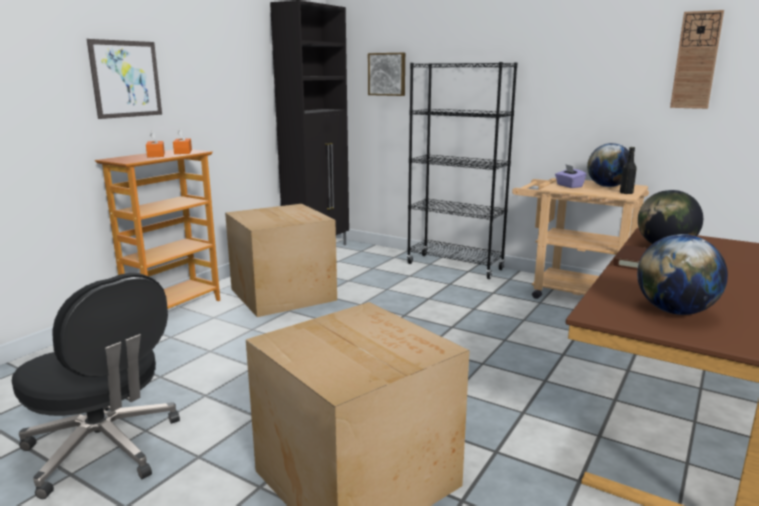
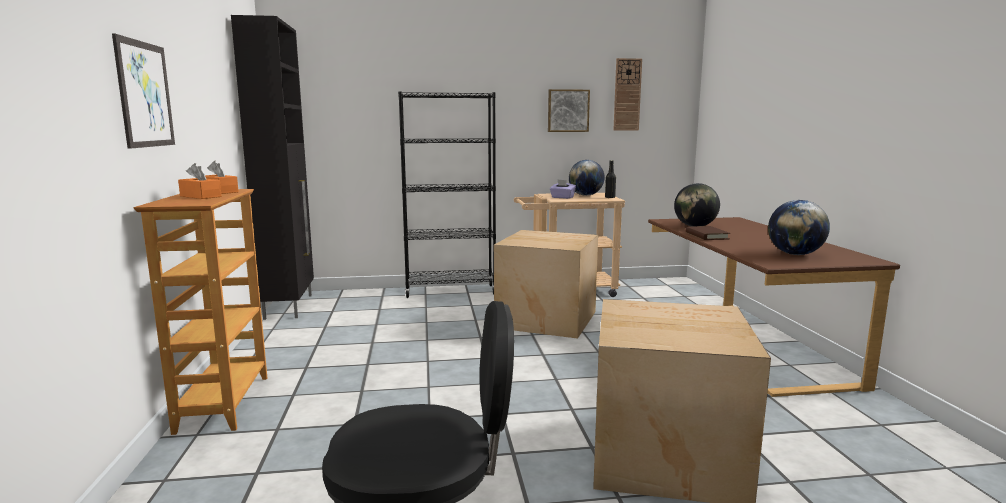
camera: 40 degrees left, 5 degrees down
(283, 294) = (331, 352): cardboard box -> cardboard box (545, 319)
(387, 74) = (347, 104): picture -> picture (568, 110)

